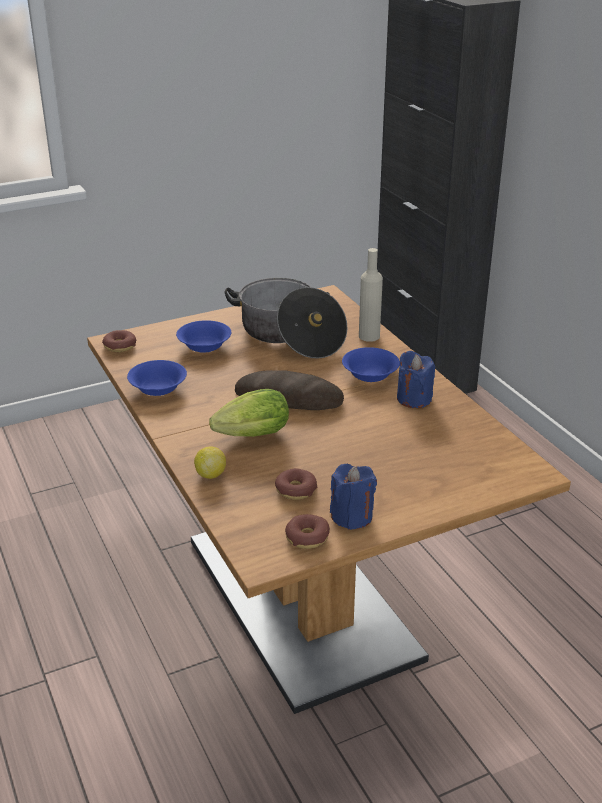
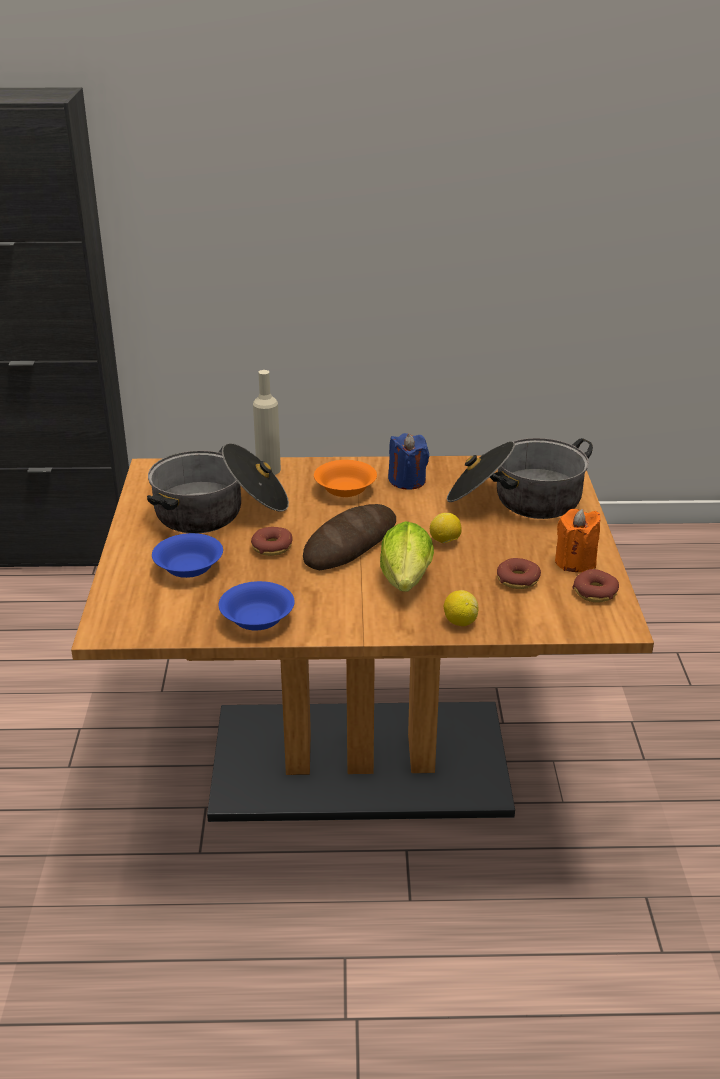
camera: 65 degrees left, 0 degrees up
(120, 346) = (125, 627): donut -> donut (272, 547)
(328, 440) = (445, 541): none -> lemon
(351, 516) = (575, 562): blue candle -> orange candle
(369, 375) = (344, 490): blue bowl -> orange bowl
(435, 461) = (516, 500): none -> cooking pot

